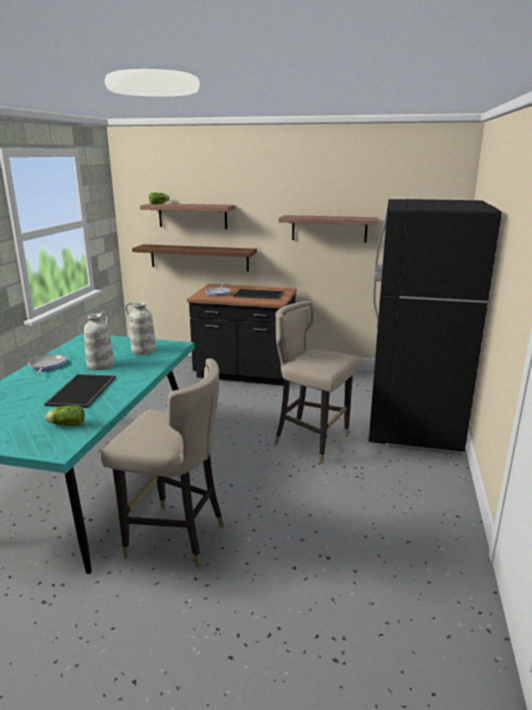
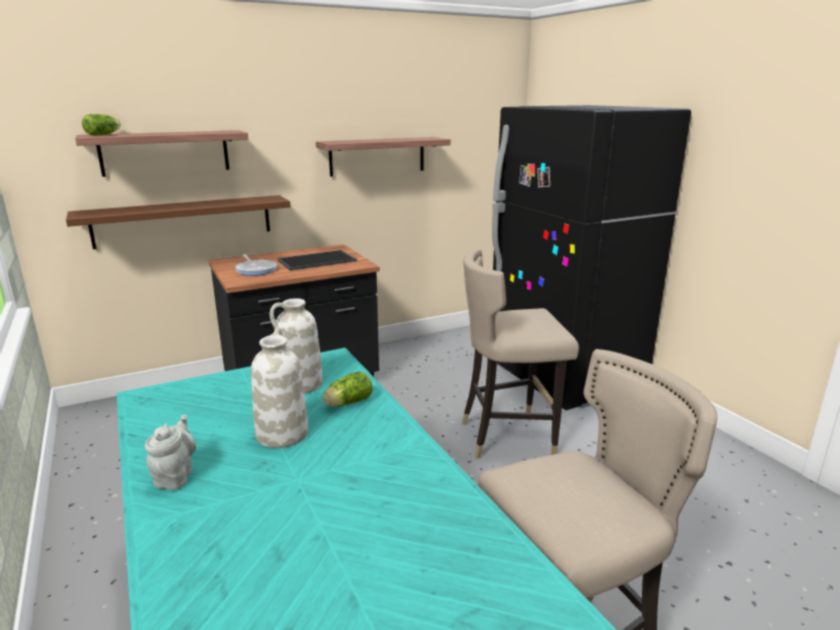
camera: 40 degrees left, 0 degrees up
(46, 365) = (175, 476): frying pan -> grey teapot
(66, 425) = (464, 566): lettuce -> lettuce (347, 403)
(83, 391) = (353, 491): tray -> none

